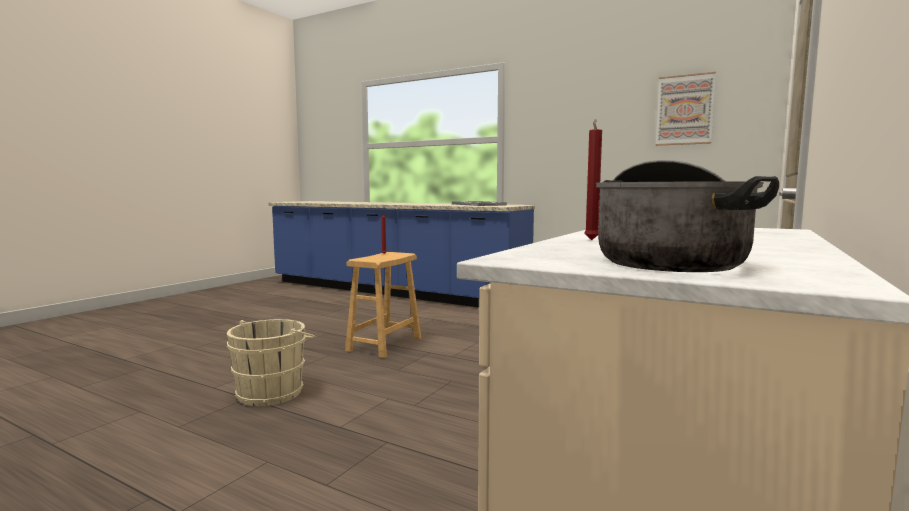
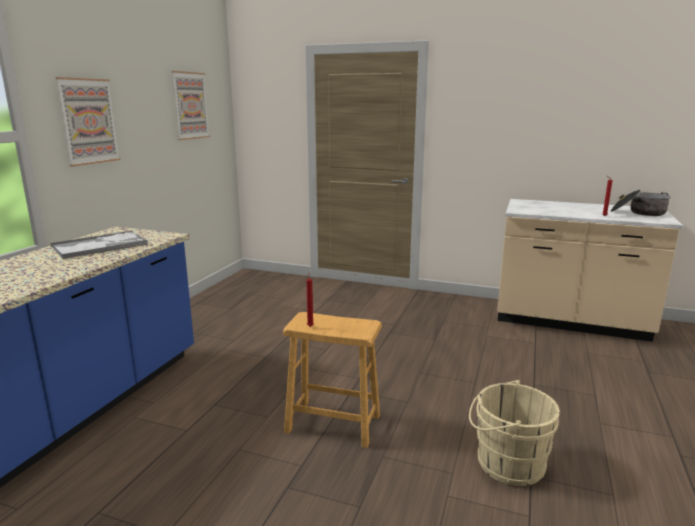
camera: 100 degrees left, 10 degrees up
(551, 129) = (88, 121): none -> picture

